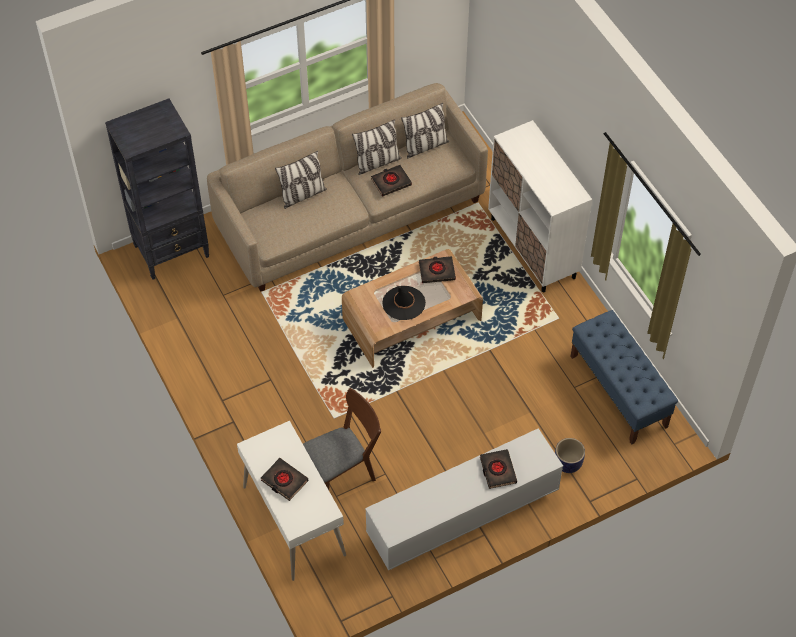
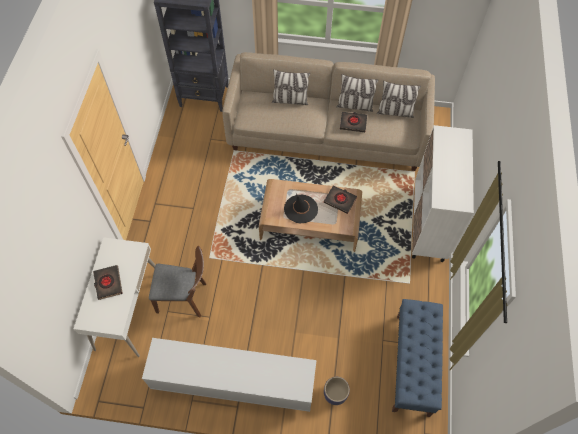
camera: 35 degrees right, 5 degrees up
(497, 470) = (262, 373): black book -> none

